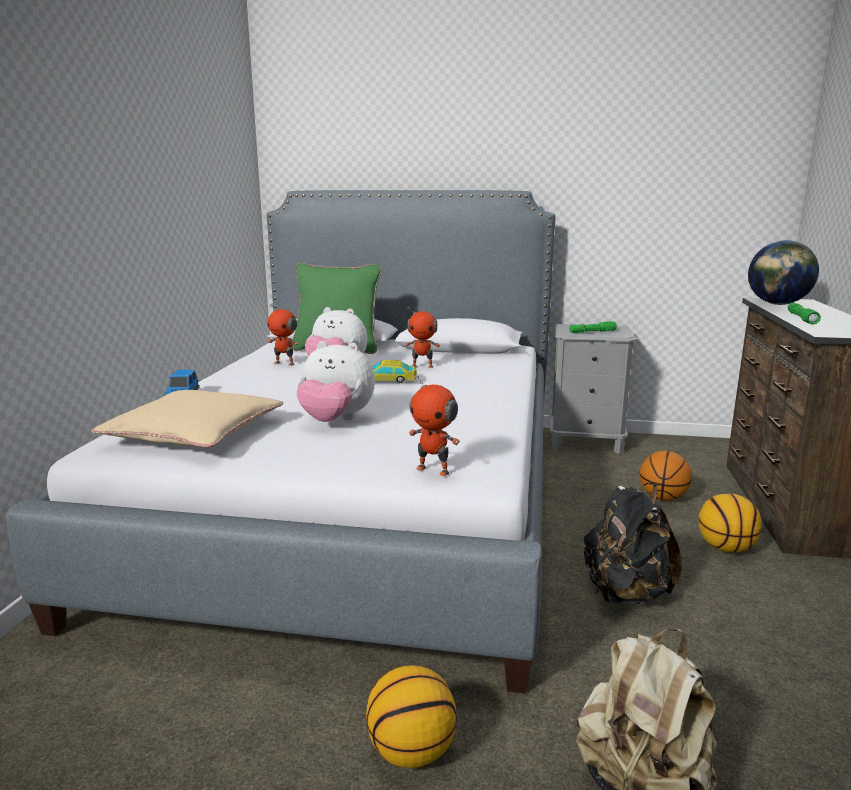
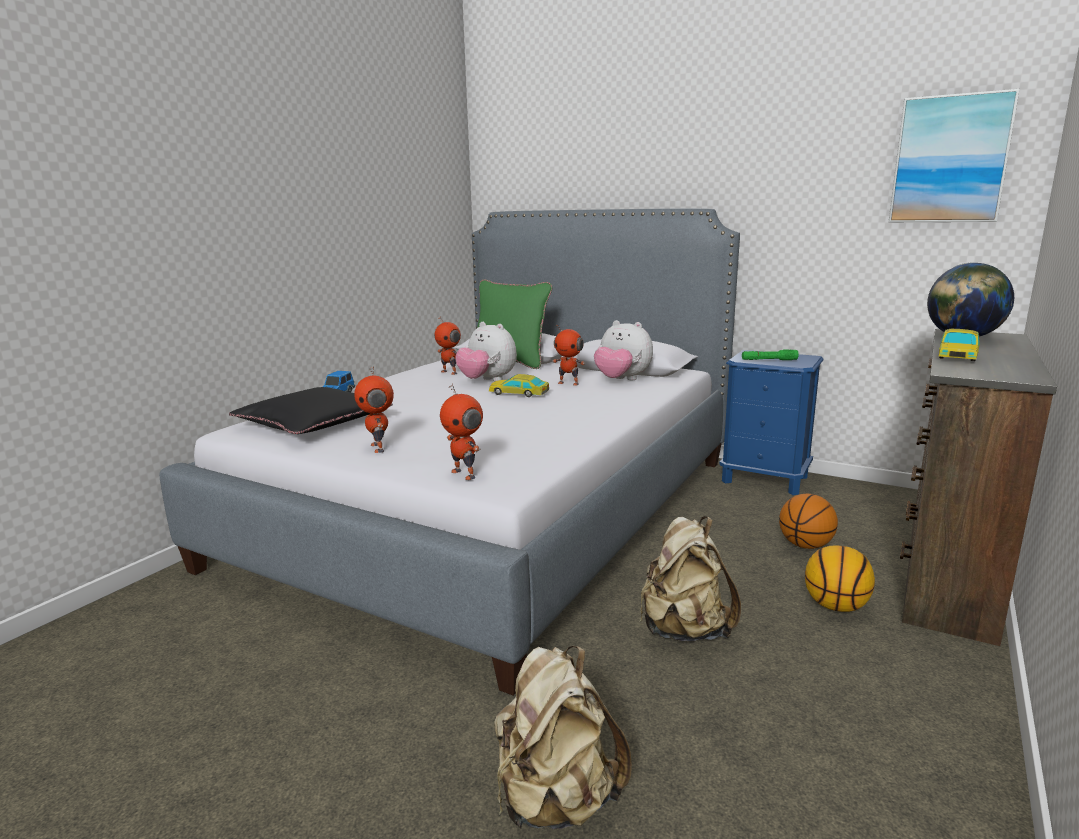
camera: 20 degrees right, 0 degrees up
(194, 432) = (314, 422): beige pillow -> black pillow
(306, 452) = (379, 448): none -> toy robot
(336, 421) = (434, 425): plush toy -> plush toy (622, 380)
(412, 751) = (383, 718): basketball -> none
(586, 442) = (765, 479): grey nightstand -> blue nightstand
(625, 594) = (684, 630): black backpack -> beige backpack
(730, 152) = (950, 159): none -> picture
(801, 318) = (957, 355): green flashlight -> toy car

